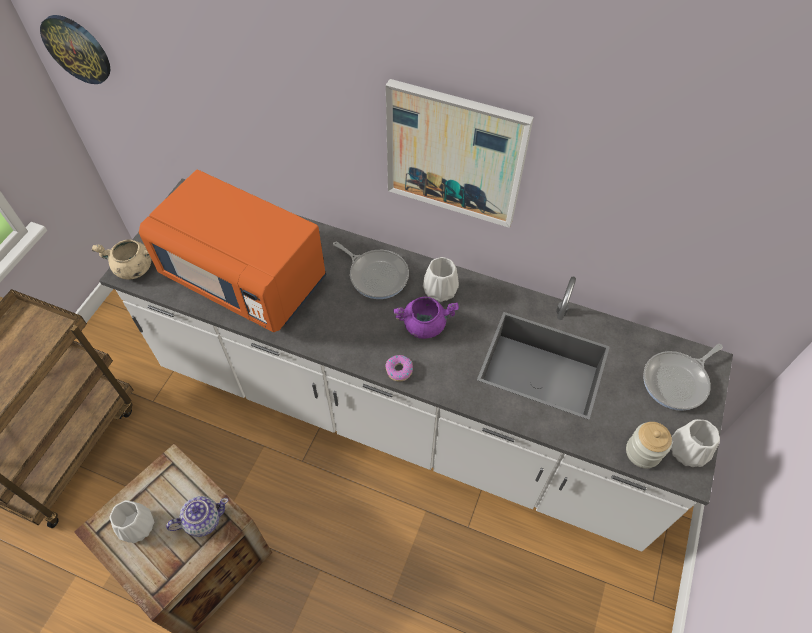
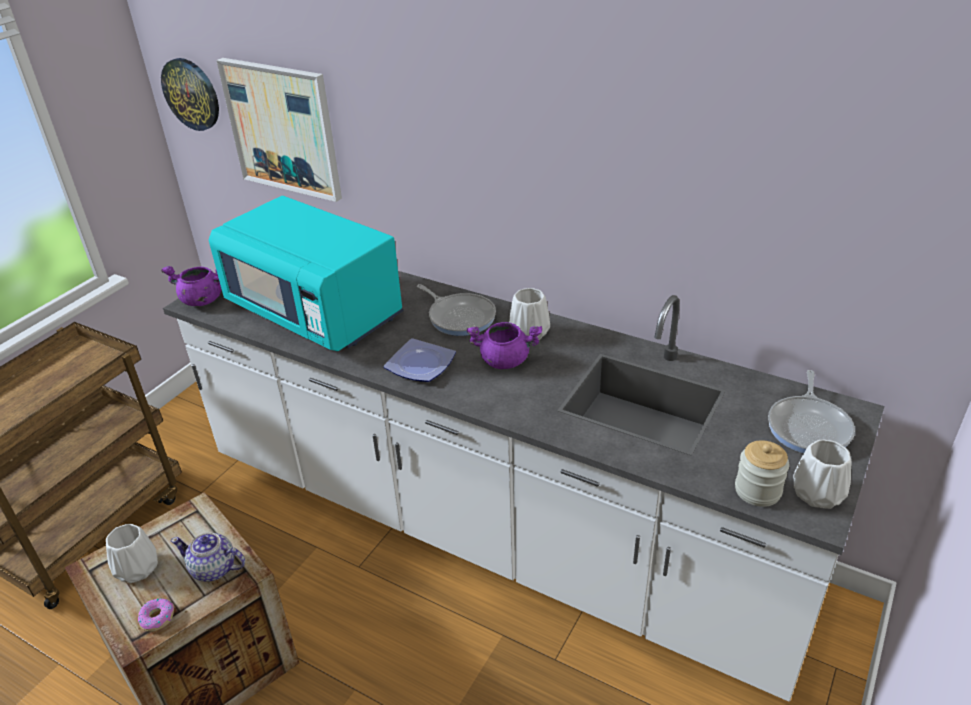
camera: 10 degrees right, 20 degrees down
(134, 268) = (202, 300): beige cooking pot -> purple cooking pot
(202, 520) = (214, 569): teapot -> teapot turned 150 degrees counterclockwise
(246, 278) = (316, 313): orange microwave -> turquoise microwave
(353, 335) = (422, 364): none -> plate
(399, 370) = (466, 396): donut -> donut (157, 618)
(455, 154) = (542, 159): picture -> picture (283, 128)
(677, 381) = (809, 427): frying pan -> frying pan turned 45 degrees counterclockwise

